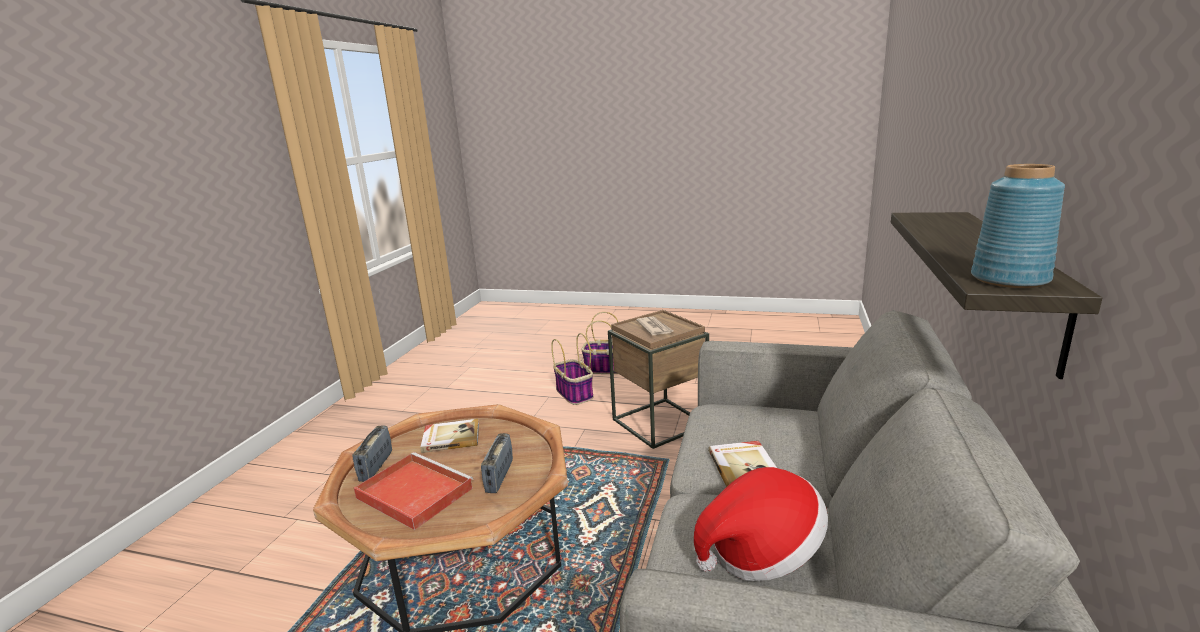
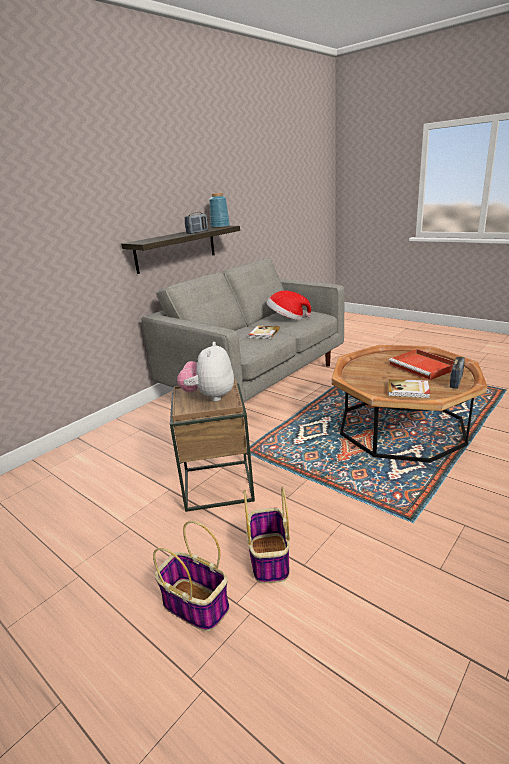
camera: 155 degrees left, 5 degrees up
(499, 477) = (374, 367): radio -> radio (197, 232)
(654, 328) = (210, 396): newspaper -> plush toy

